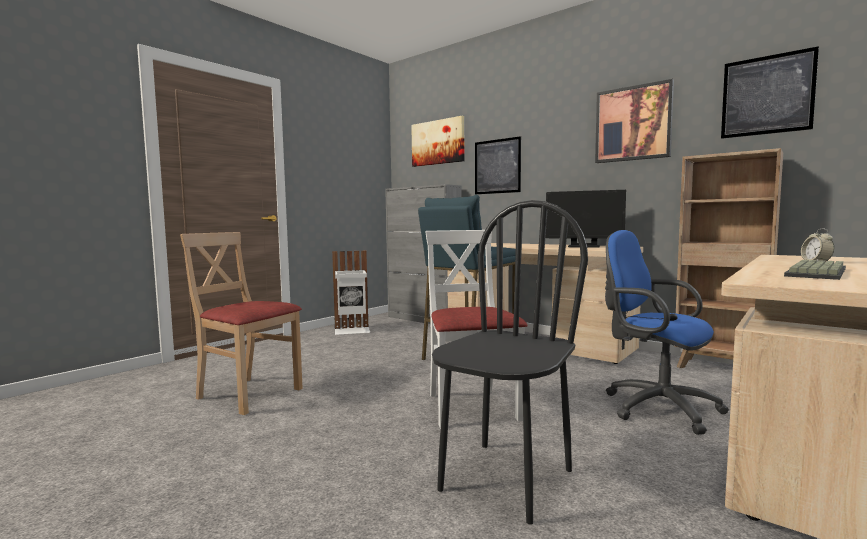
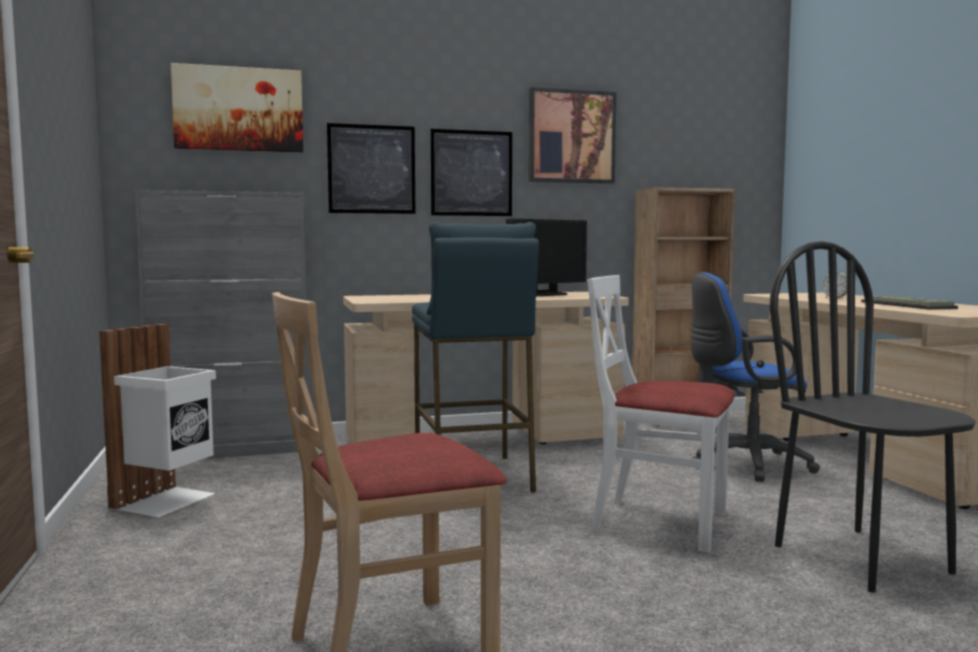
camera: 55 degrees left, 0 degrees up
(767, 95) = (694, 131): picture -> picture (471, 173)

